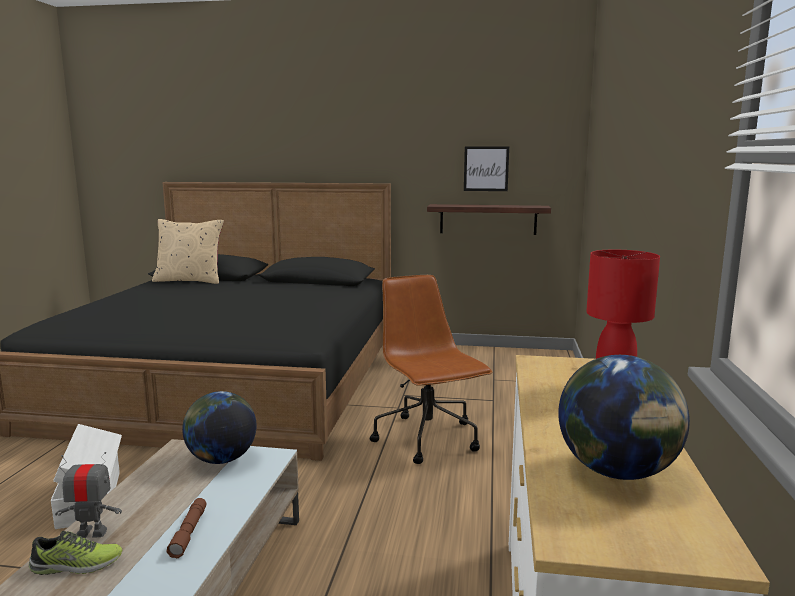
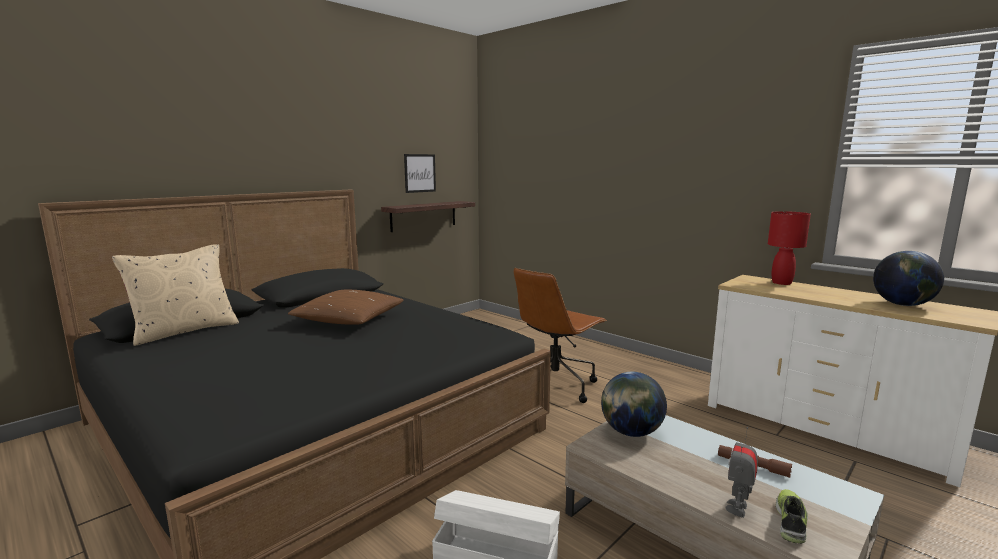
camera: 55 degrees left, 0 degrees up
(261, 298) = (349, 320): none -> brown pillow
(428, 439) = (555, 385): brown office chair -> brown office chair turned 60 degrees counterclockwise

